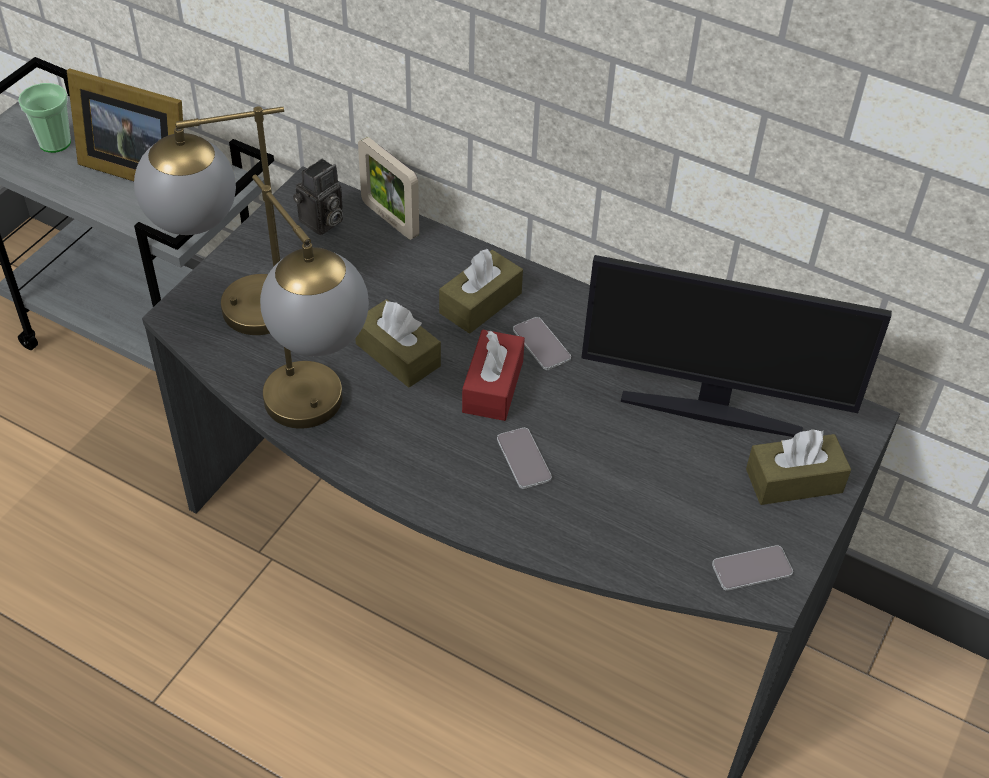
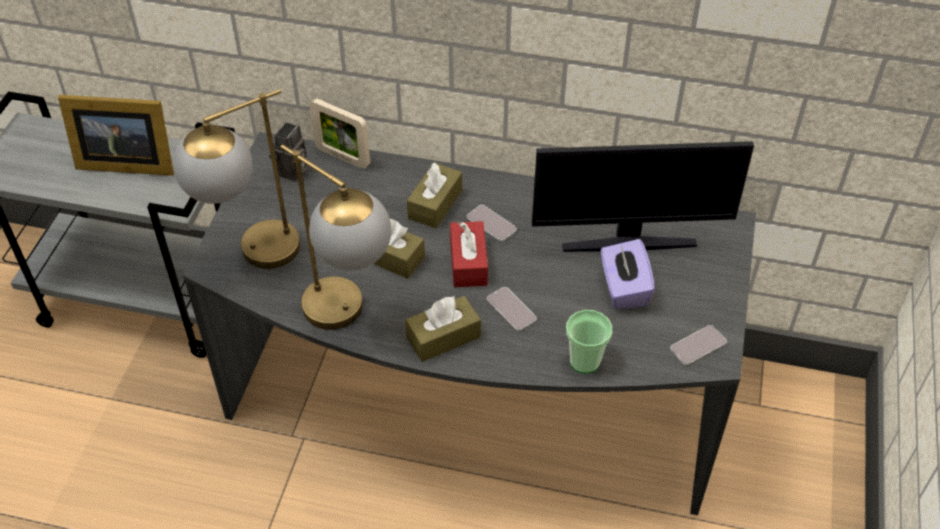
camera: 15 degrees left, 0 degrees up
(55, 143) = (49, 156): cup -> cup (584, 361)
(681, 468) = (623, 288): none -> purple tissue box
(794, 481) = (703, 277): brown tissue box -> brown tissue box (443, 337)

